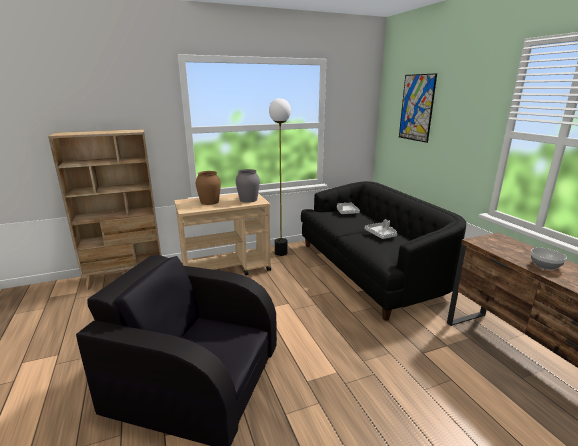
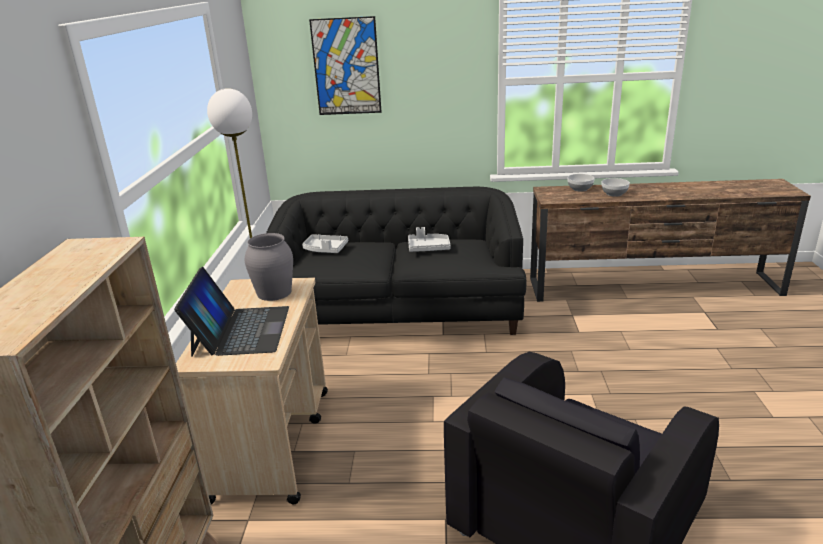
camera: 65 degrees left, 5 degrees up
(209, 202) = (240, 330): brown vase -> laptop
(528, 249) = (580, 189): none -> bowl

